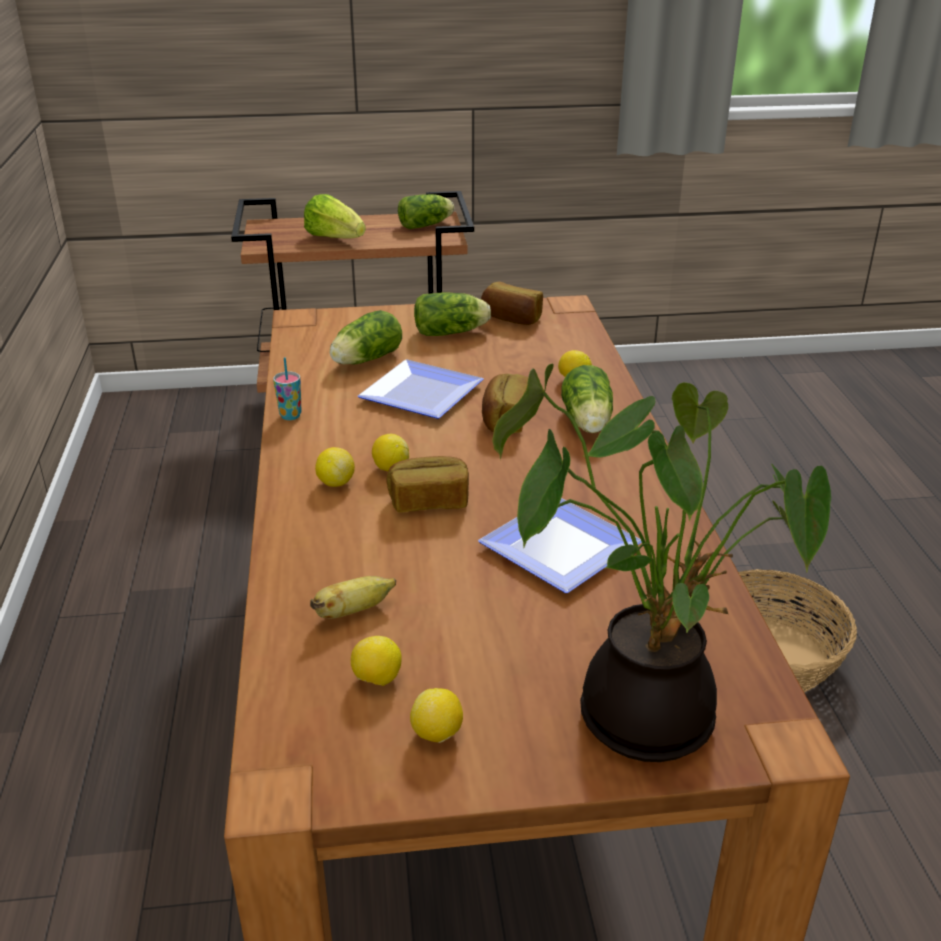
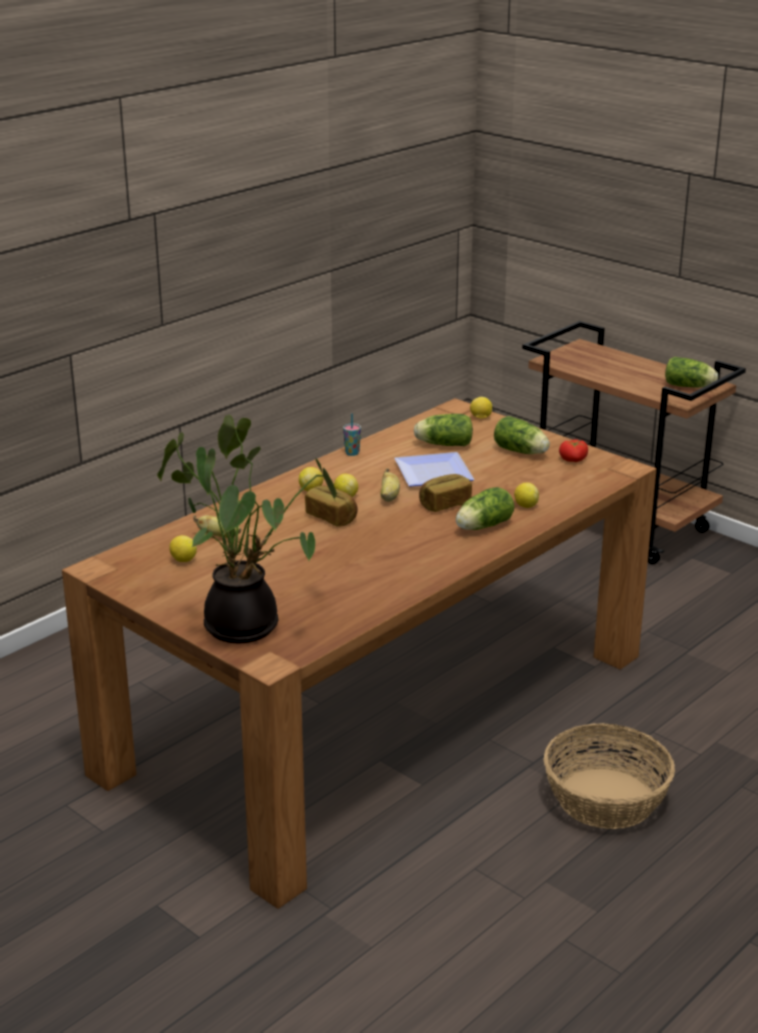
camera: 50 degrees right, 5 degrees down
(335, 238) = (607, 372): lettuce -> none
(436, 443) = (389, 497): none -> banana
(437, 734) = (168, 586): lemon -> lemon (480, 418)
(511, 318) = (573, 460): bread -> tomato
(560, 552) = (339, 564): plate -> none

